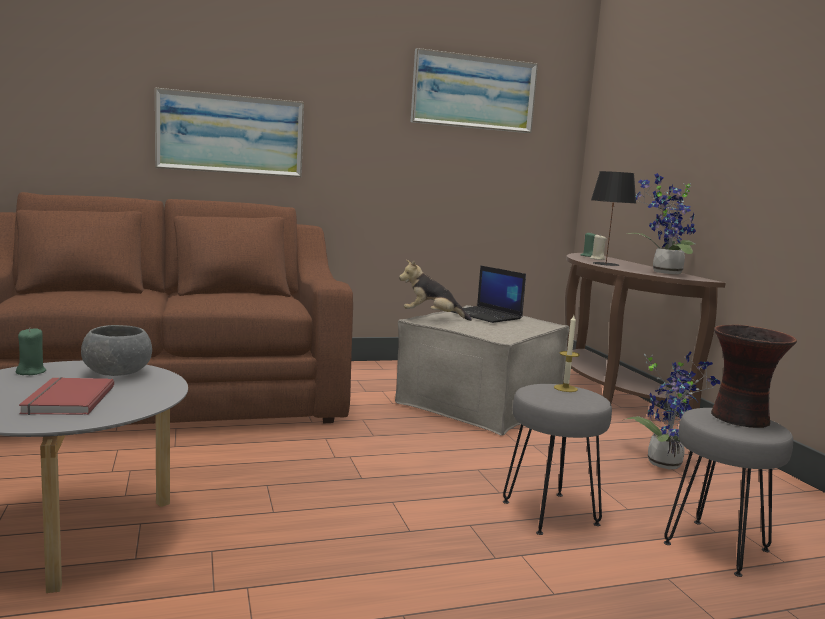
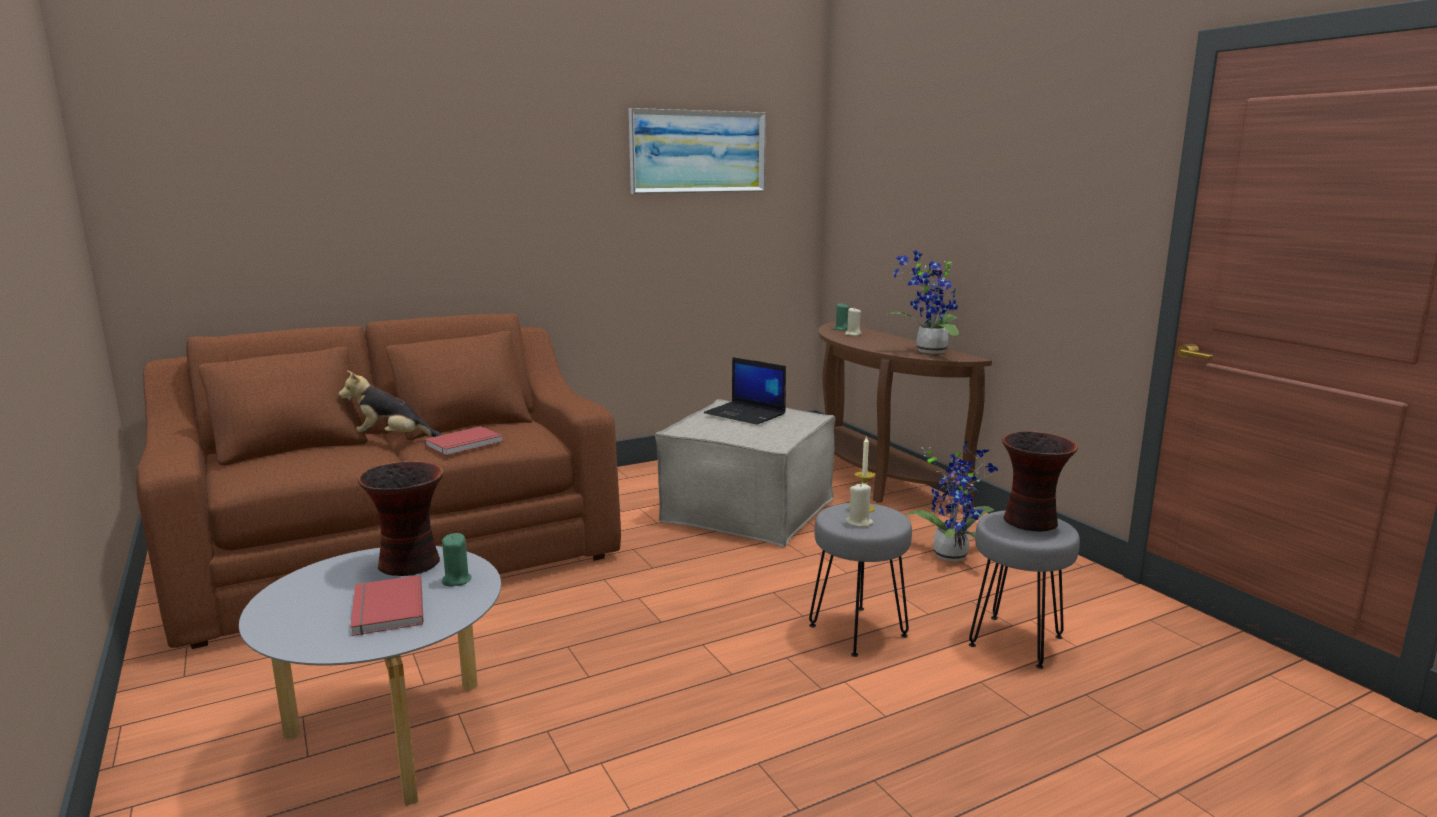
camera: 10 degrees left, 5 degrees up
(31, 372) = (317, 577): green candle -> green candle (456, 580)
(117, 373) = (411, 563): grey bowl -> vase
(220, 300) = (465, 444): none -> red book
(230, 134) = (425, 231): picture -> none
(432, 317) = (690, 424): plush toy -> plush toy (392, 438)
(557, 398) = (859, 522): none -> beige candle
(605, 264) = (865, 343): black table lamp -> none

